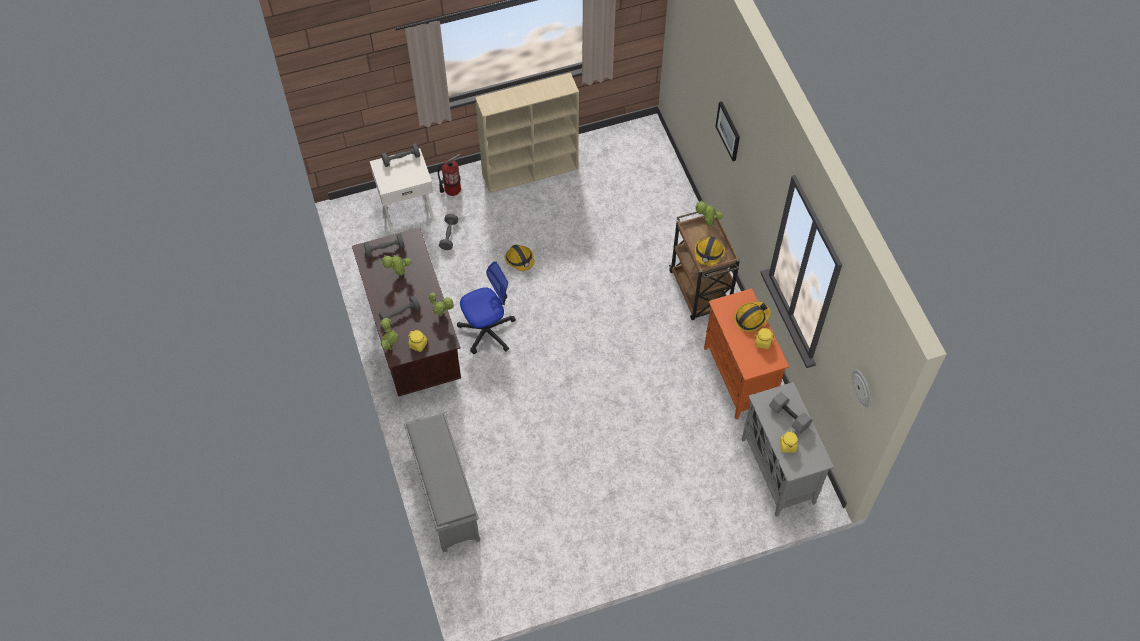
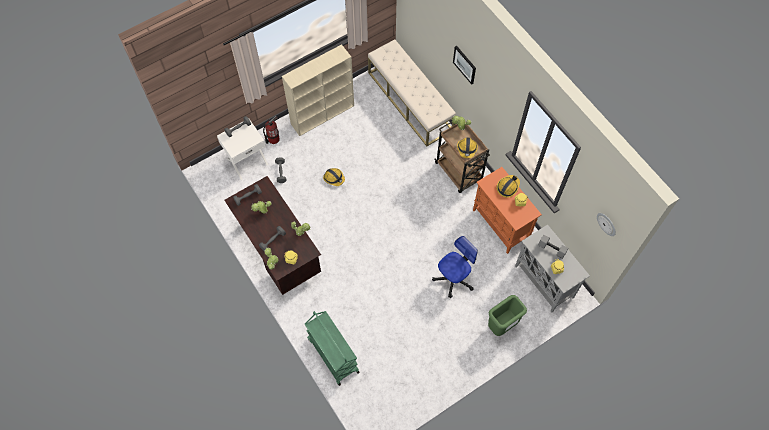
camera: 15 degrees left, 5 degrees up
(444, 496) = (332, 355): grey shoe rack -> green cart
(487, 330) = (327, 232): office chair -> office chair (453, 278)
(659, 180) = (410, 101): none -> beige bench
(697, 517) = (502, 326): none -> green trash can

